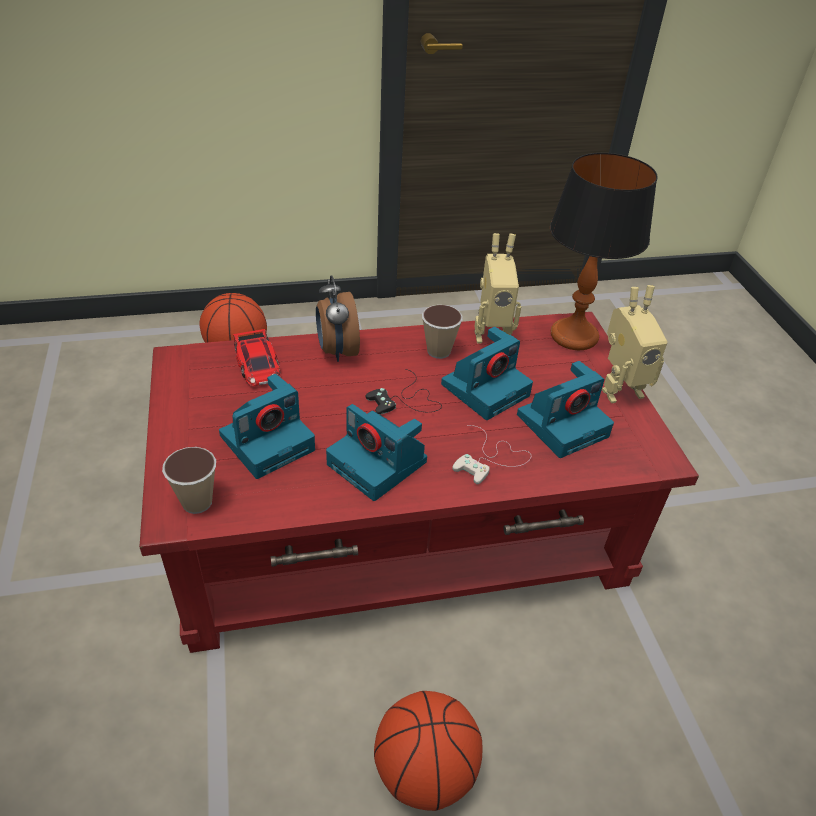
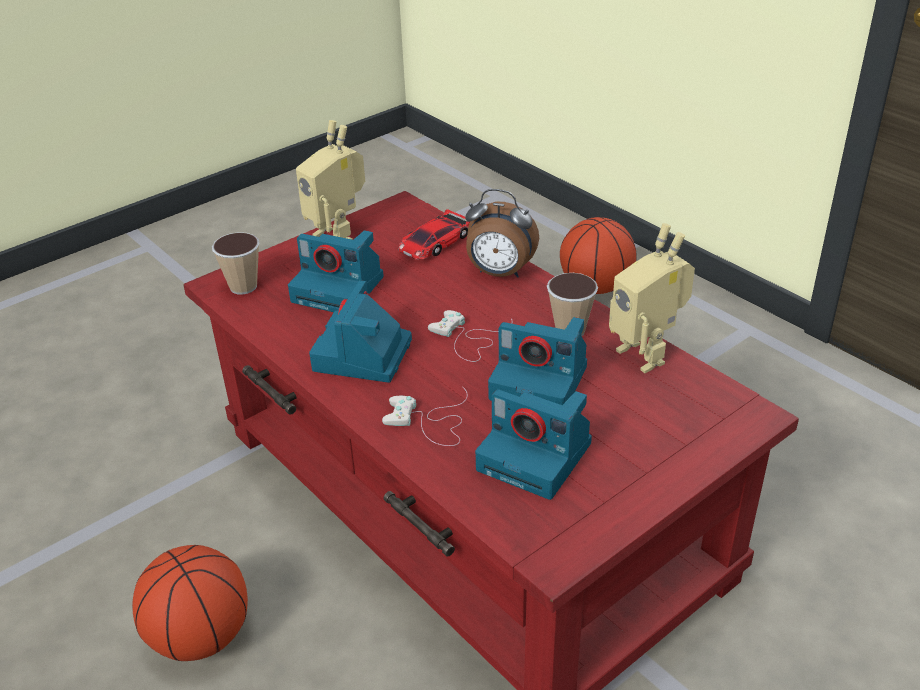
camera: 65 degrees right, 5 degrees down
(337, 351) = (499, 273): alarm clock -> alarm clock turned 120 degrees counterclockwise
(406, 400) = (467, 339): black game controller -> white game controller
(574, 336) = (722, 417): table lamp -> none
(619, 389) = (654, 484): toy robot -> toy robot (338, 235)

